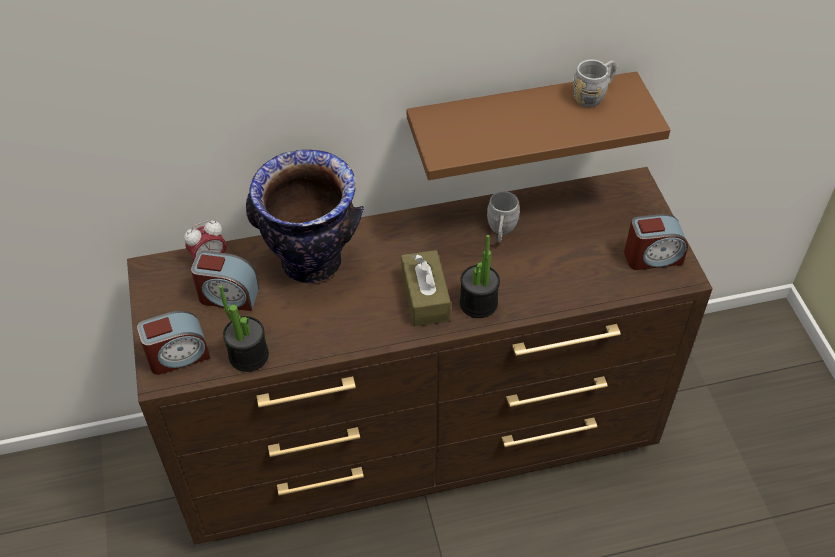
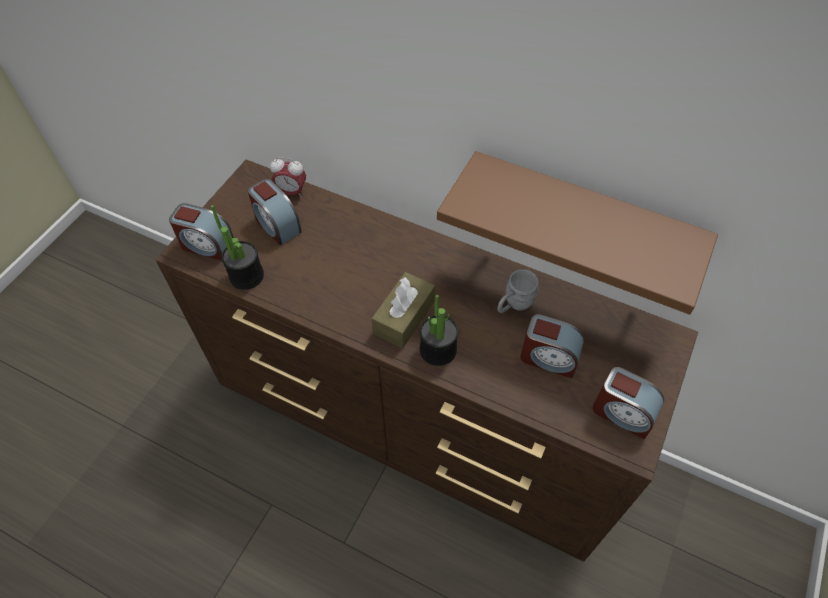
camera: 40 degrees right, 5 degrees up
(311, 263) = (352, 237): vase -> none
(565, 253) = (548, 358): none -> alarm clock
(593, 95) = (650, 231): grey mug -> none

